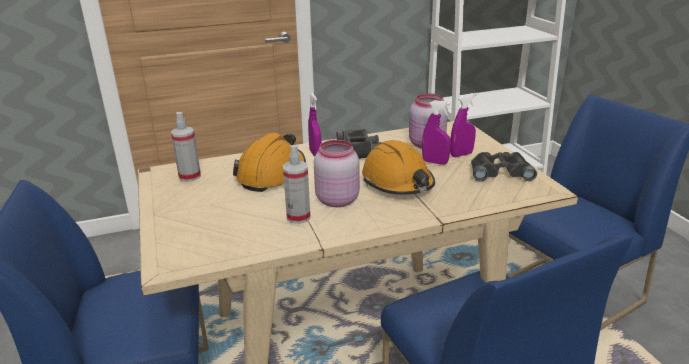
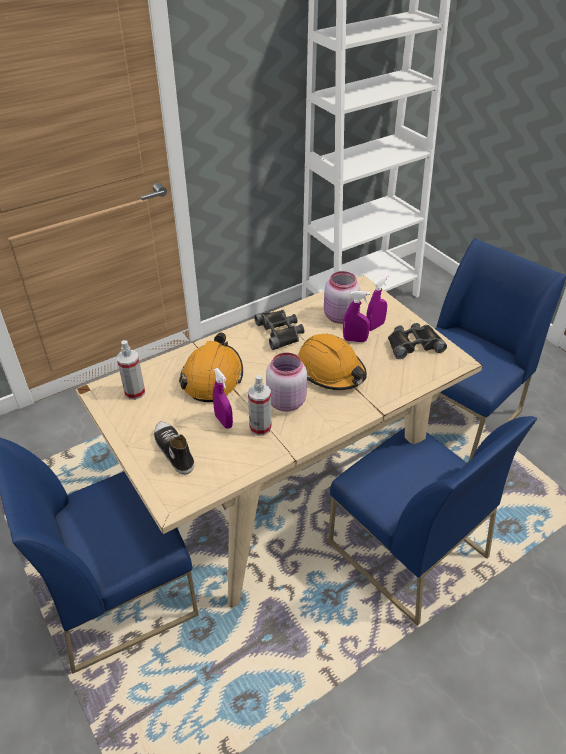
camera: 15 degrees left, 15 degrees up
(196, 224) = (173, 451): none -> shoe
(315, 153) = (242, 343): purple spray bottle -> purple spray bottle (223, 421)

